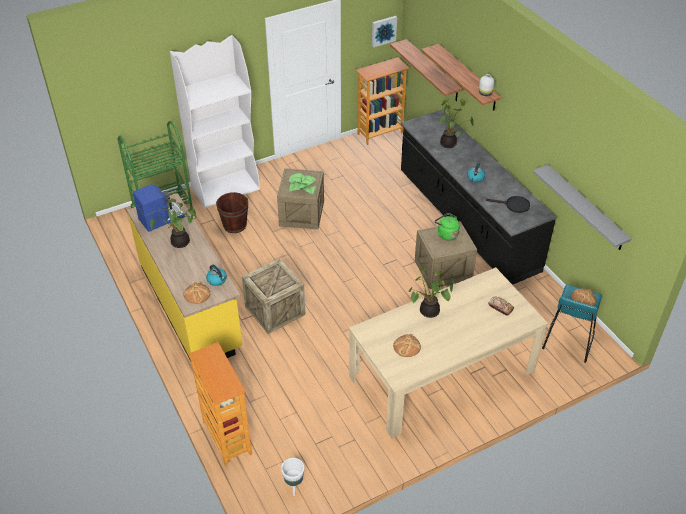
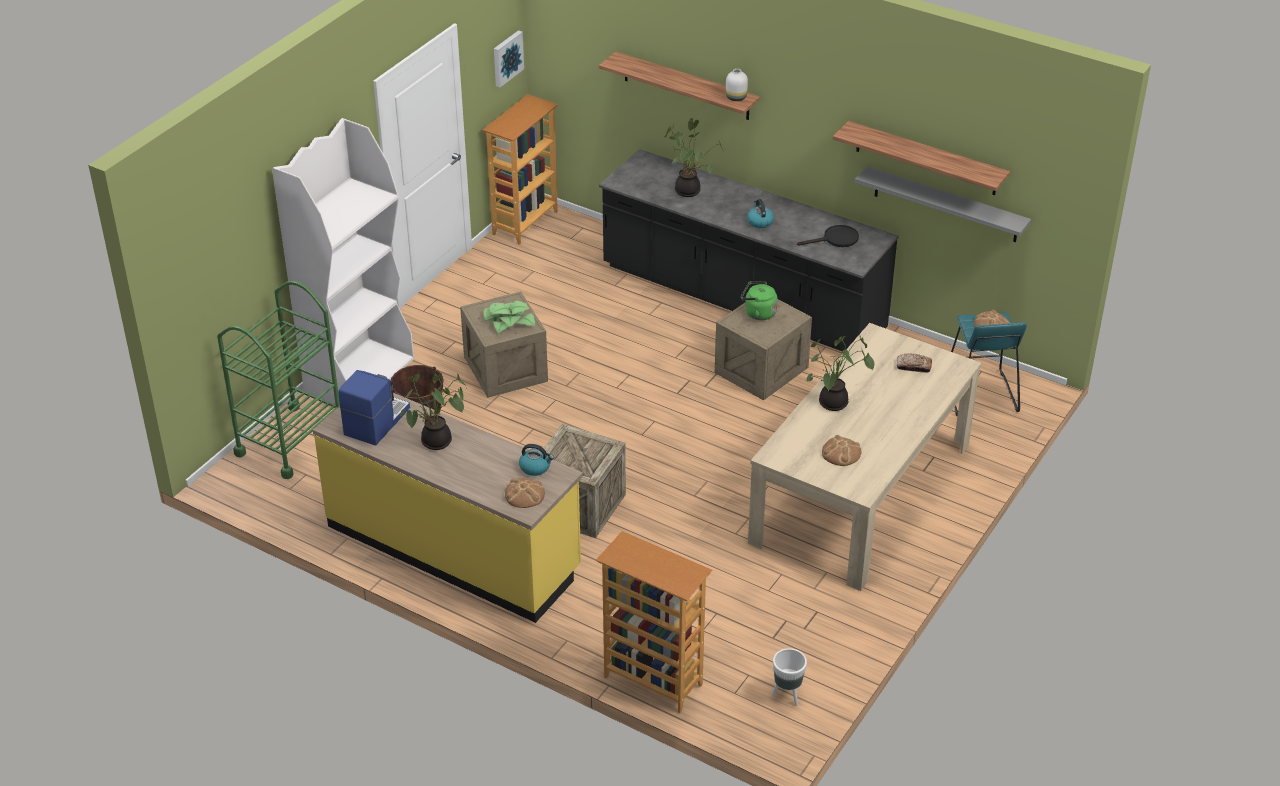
camera: 30 degrees left, 5 degrees down
(432, 70) = (608, 95): shelf -> shelf (926, 159)

